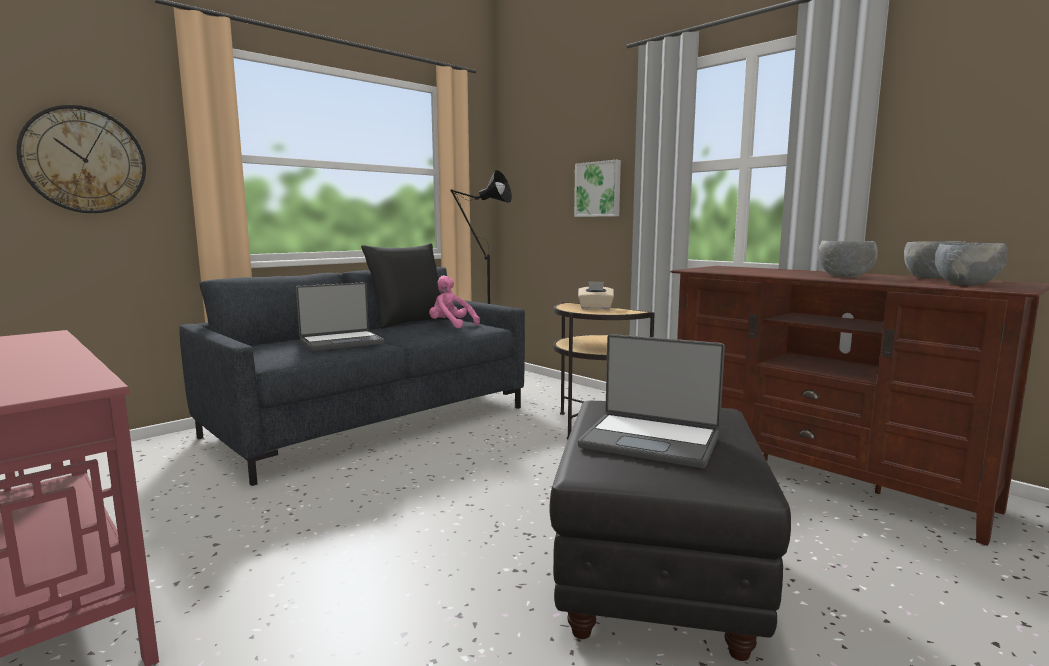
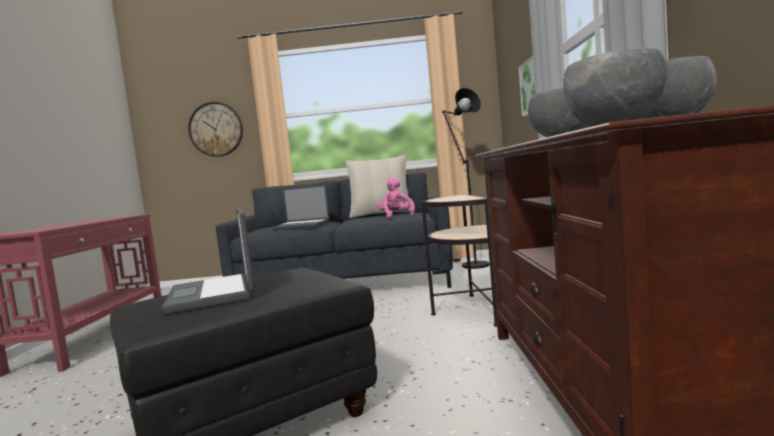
camera: 45 degrees right, 5 degrees down
(409, 322) = (381, 214): black pillow -> beige pillow
(595, 308) = (458, 197): beige tissue box -> none

